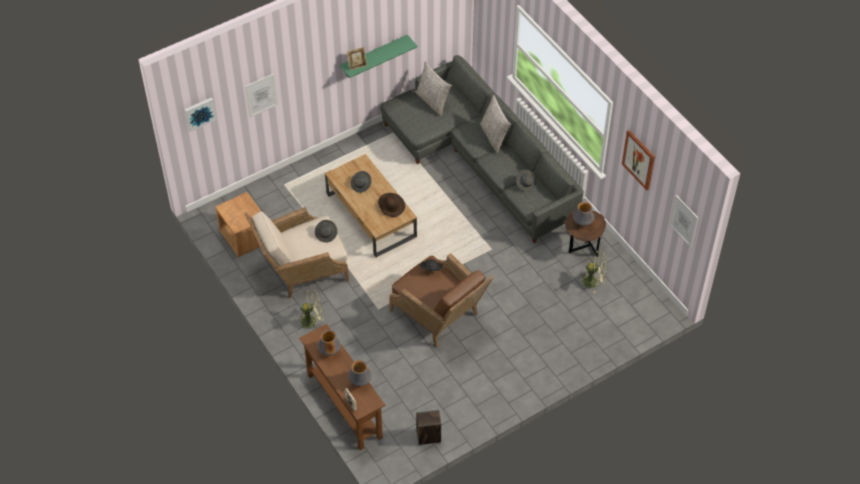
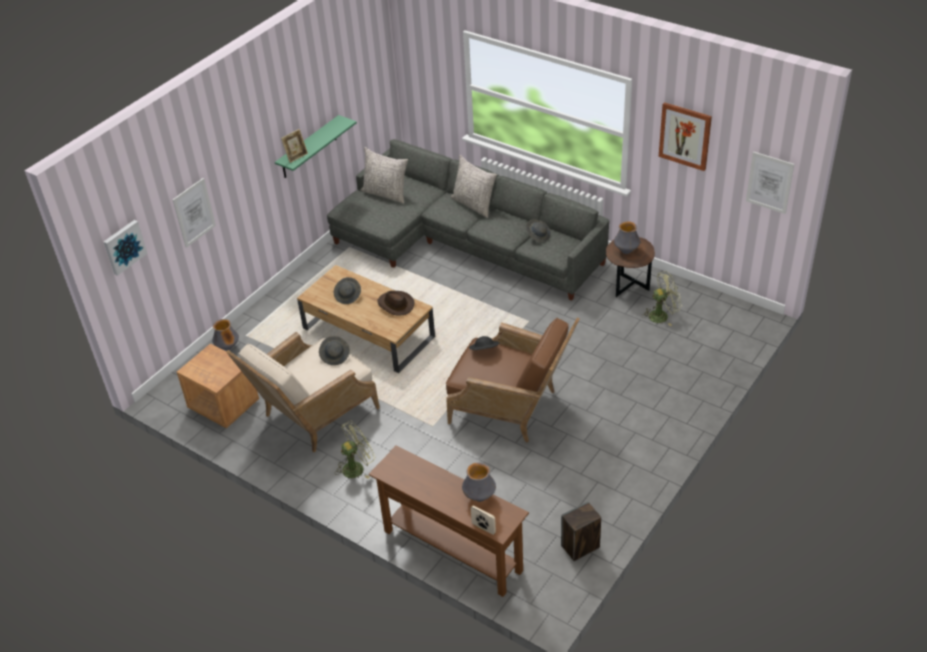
camera: 20 degrees left, 10 degrees down
(329, 351) = (418, 475): vase -> vase (228, 347)

